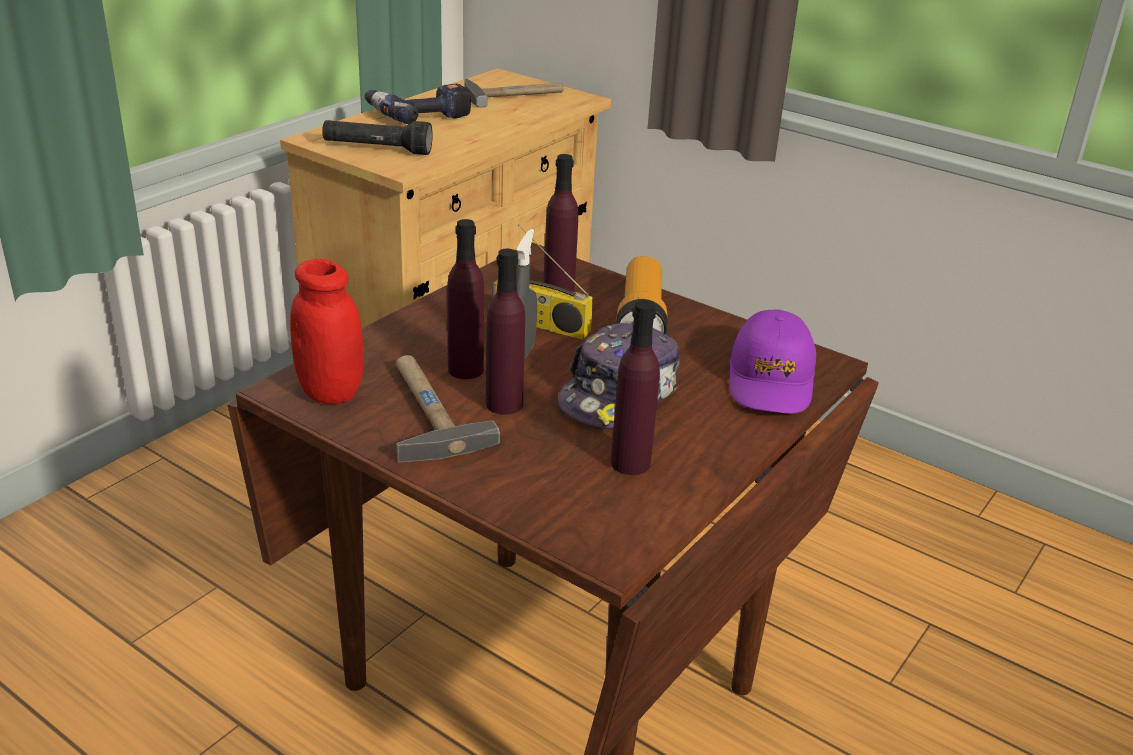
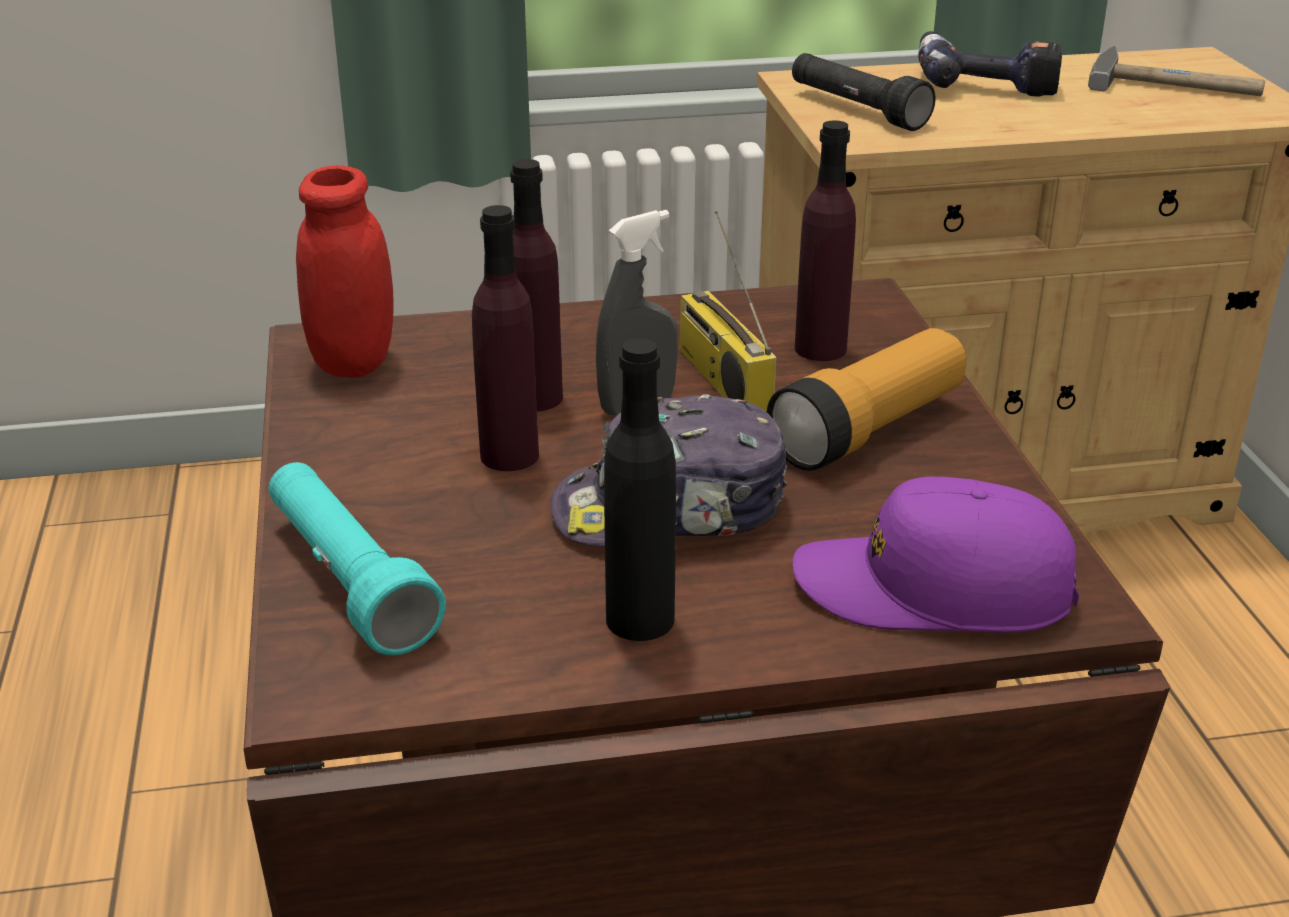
camera: 45 degrees right, 0 degrees up
(424, 411) = (409, 424): hammer -> none
(535, 499) = (349, 580): none -> turquoise flashlight
(630, 463) = (533, 598): purple bottle -> none
(688, 449) = (640, 619): none -> black bottle
(771, 380) = (933, 589): purple cap -> purple cap turned 45 degrees clockwise

